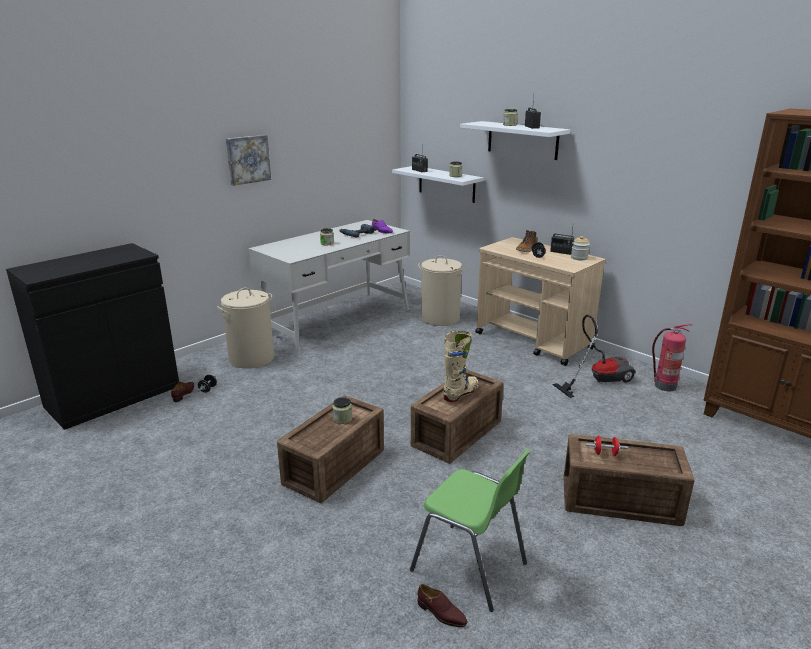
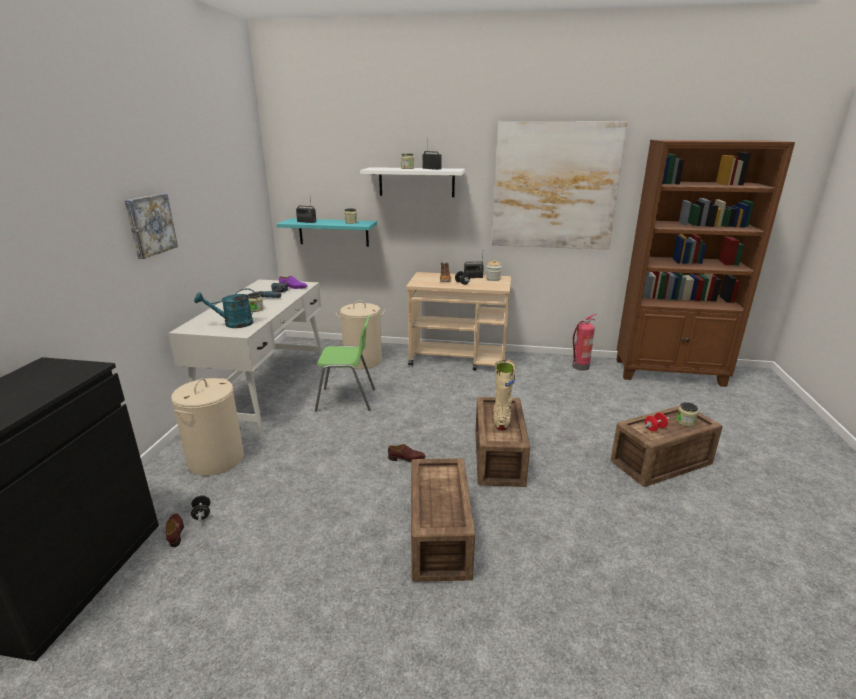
camera: 35 degrees left, 0 degrees up
(295, 251) = (233, 324): none -> turquoise watering can
(342, 419) = (440, 483): jar -> jar (685, 422)
(441, 613) = (682, 624): brown shoe -> brown shoe (406, 458)
(446, 184) = (333, 232): white shelf -> turquoise shelf
(470, 567) = (648, 569): green chair -> green chair (347, 400)
(598, 380) = (537, 376): vacuum cleaner -> none
(666, 159) = (555, 187): none -> picture

